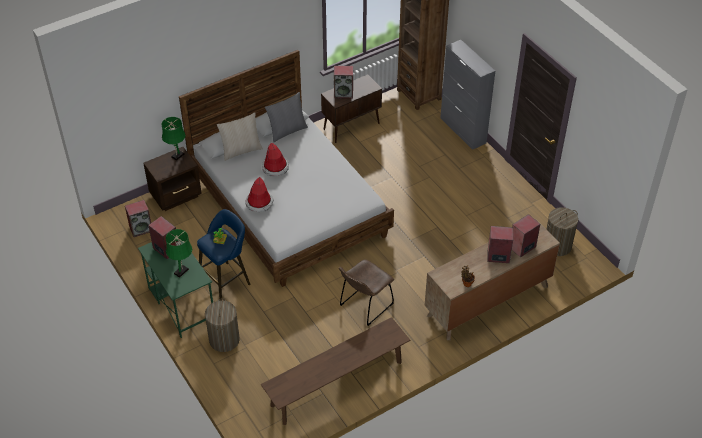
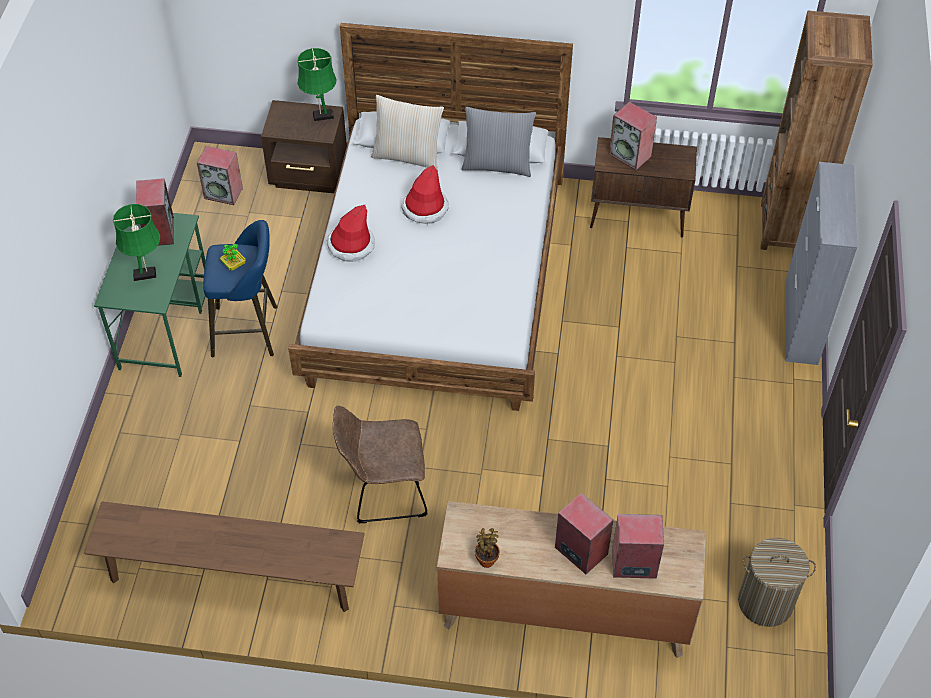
camera: 40 degrees right, 5 degrees up
(224, 339) = (164, 409): laundry basket -> none

